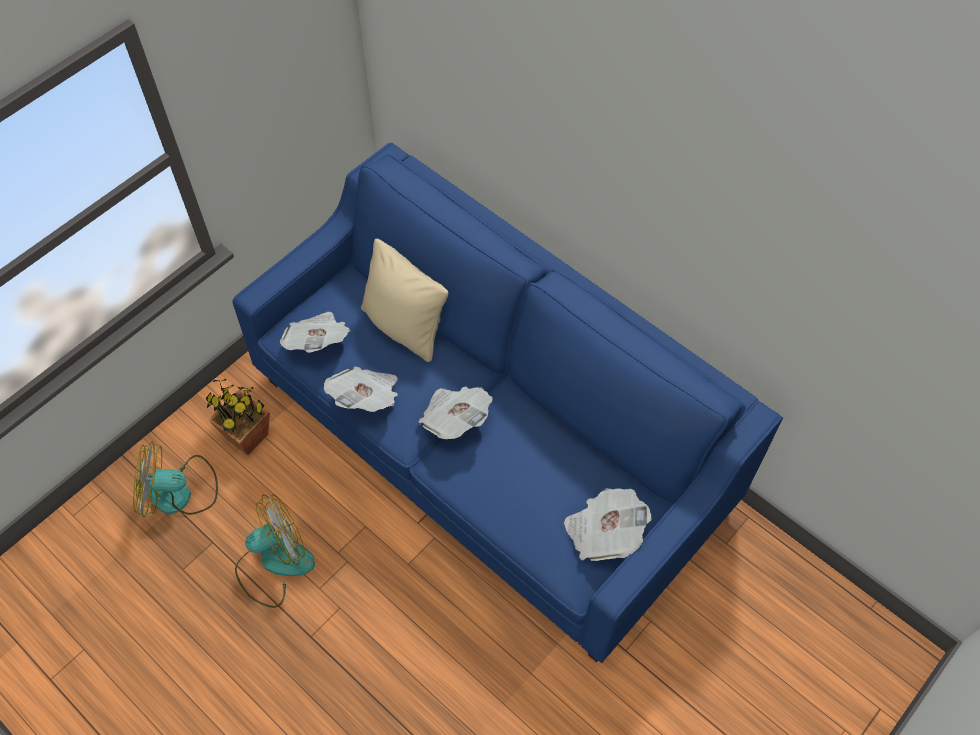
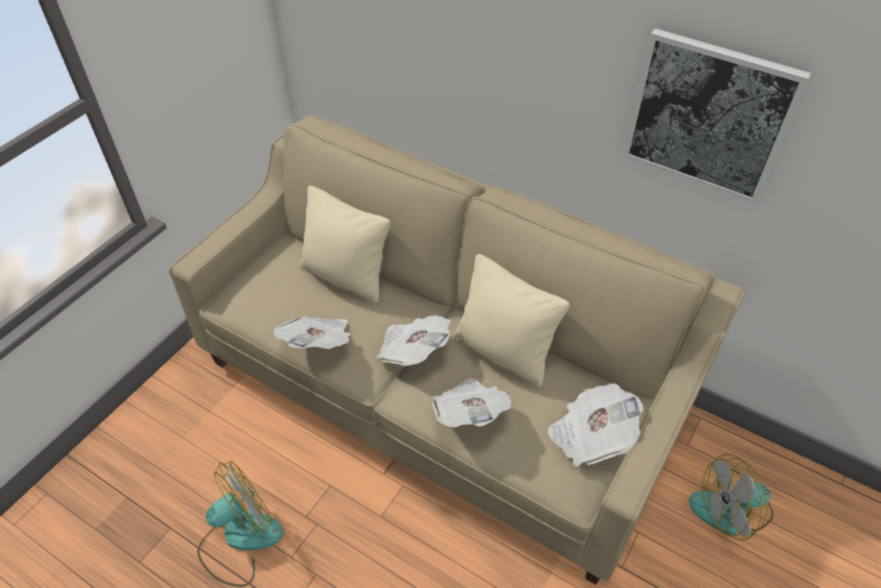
camera: 10 degrees left, 10 degrees down
(180, 493) = (131, 482): fan -> fan (731, 509)
(248, 436) = (198, 417): potted plant -> none
(318, 342) = (261, 300): newspaper -> newspaper (470, 413)
(491, 443) = (441, 387): blue sofa -> beige sofa
(543, 434) = (504, 352): none -> beige pillow
(751, 264) = (708, 116): none -> picture

